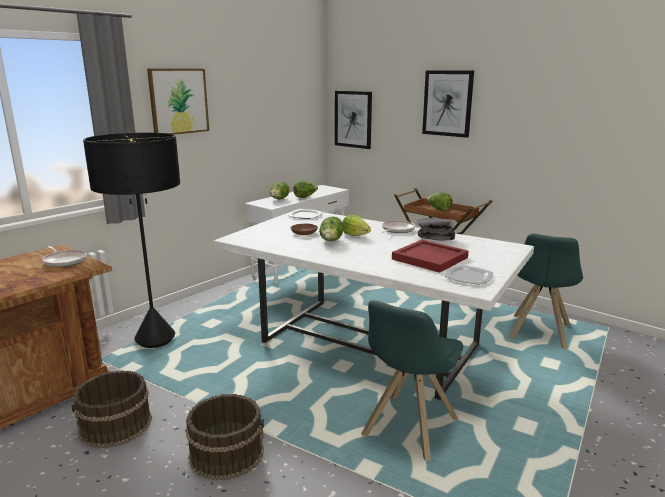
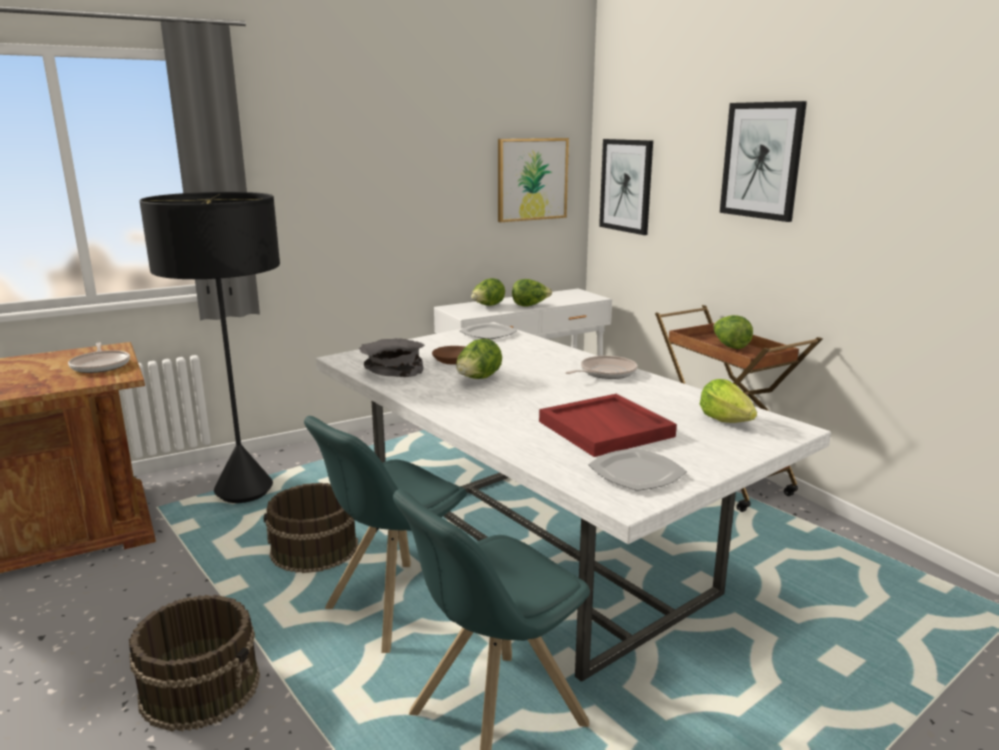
camera: 20 degrees right, 0 degrees up
(116, 425) = (103, 607): brown bucket -> brown bucket (314, 550)
(178, 101) = (327, 149): picture -> picture (532, 179)
(355, 235) = (527, 373): lettuce -> lettuce (725, 420)
(434, 238) = (653, 394): grey bowl -> grey bowl (392, 372)
(539, 332) = (859, 594): turquoise chair -> turquoise chair (397, 606)

